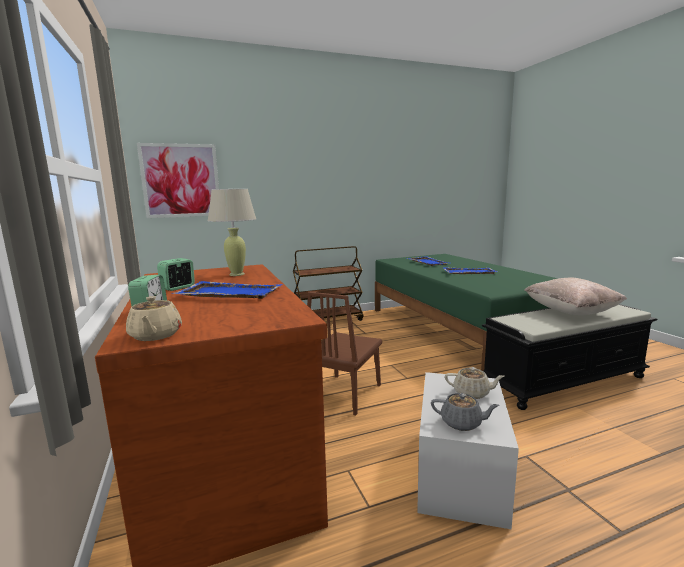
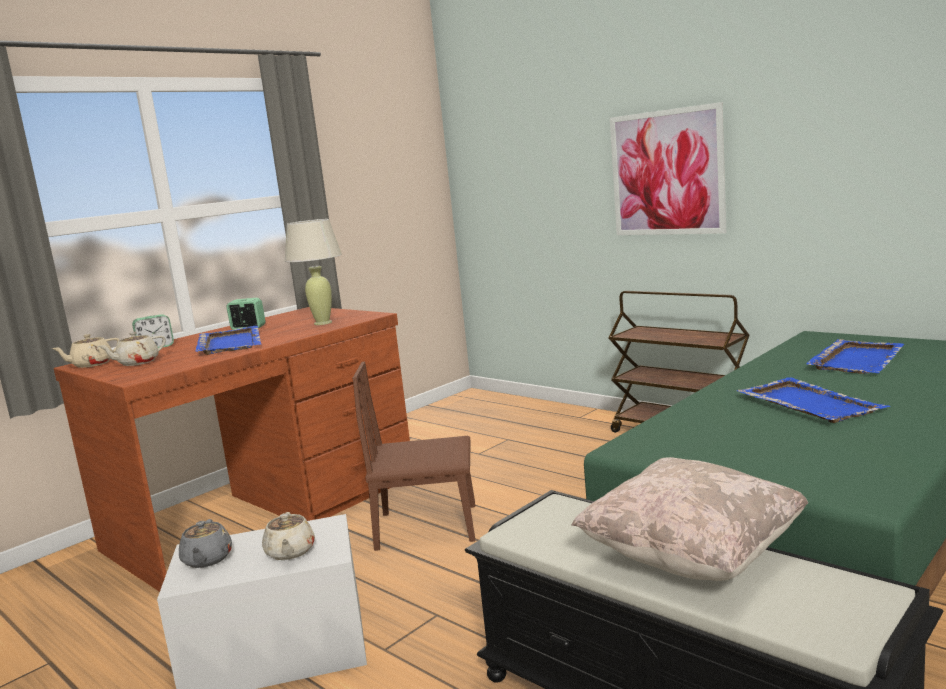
camera: 65 degrees right, 0 degrees up
(181, 181) = (495, 173): picture -> picture (666, 173)
(216, 318) = (137, 363): none -> beige teapot

